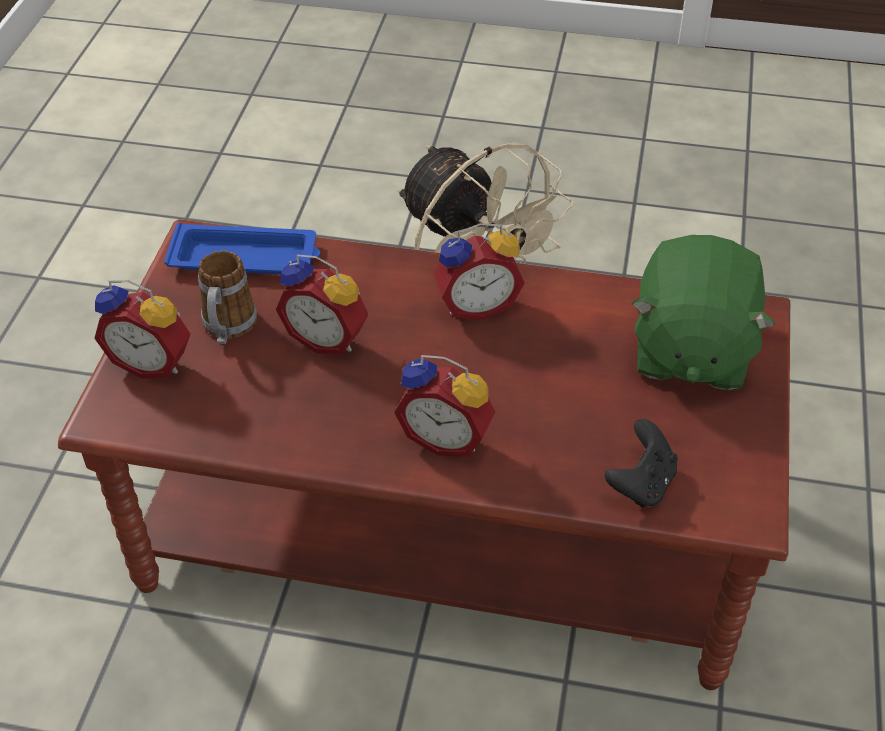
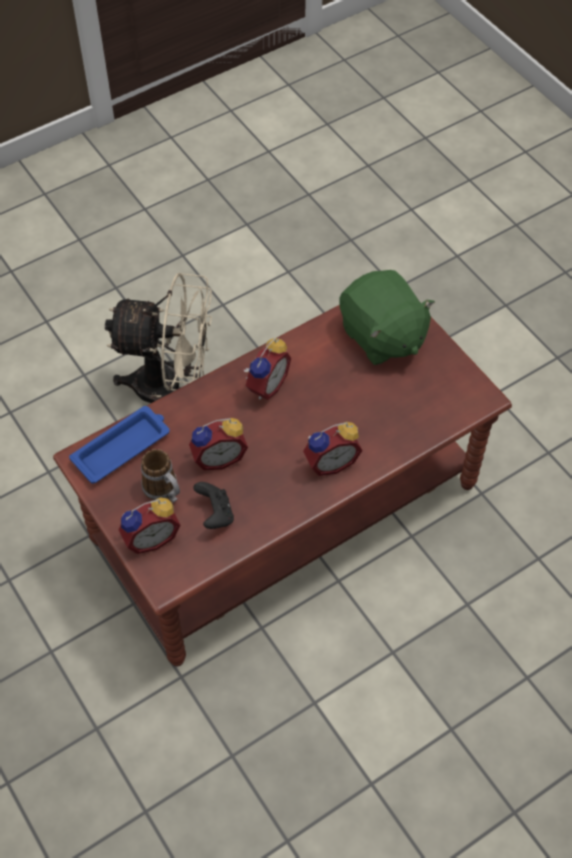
camera: 45 degrees left, 10 degrees up
(641, 484) = (430, 418): black game controller -> black game controller (215, 514)

